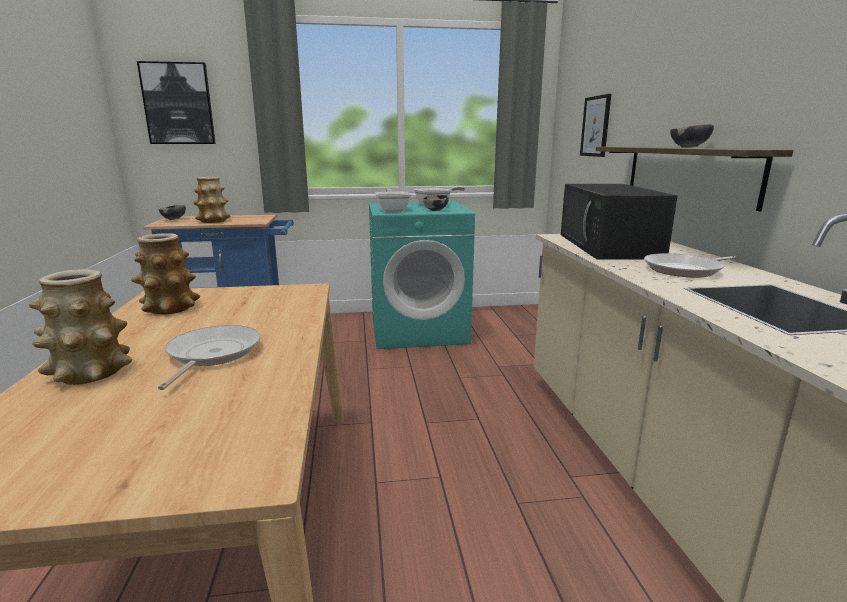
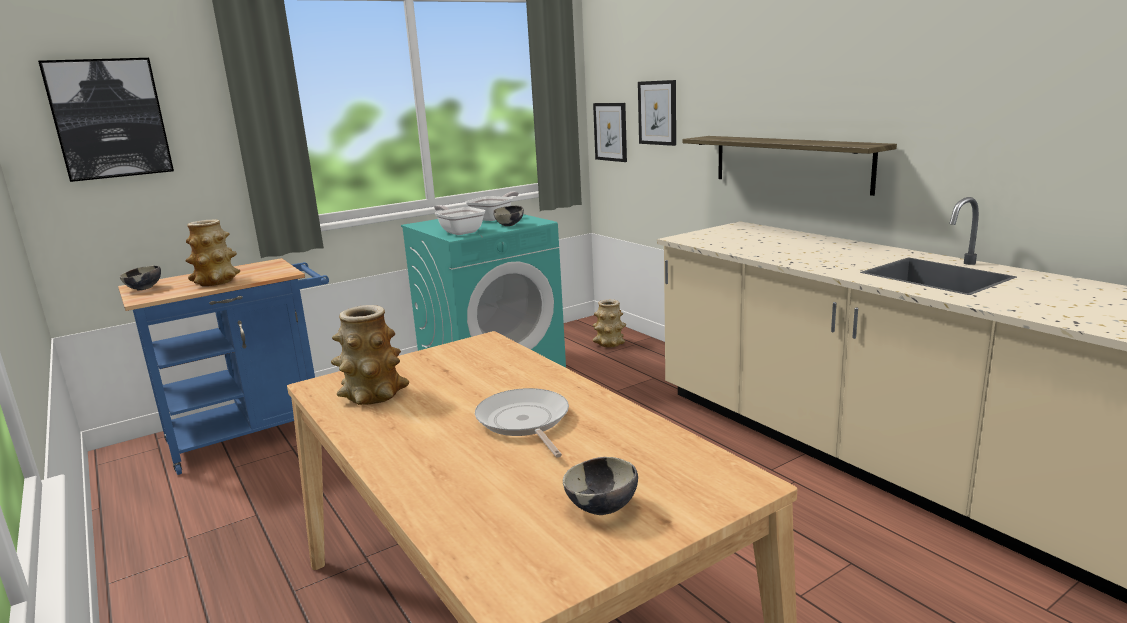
camera: 25 degrees left, 0 degrees up
(89, 373) = (439, 469): vase -> vase (609, 343)
(564, 145) = (610, 132): none -> picture
(609, 246) = (742, 241): black microwave -> none
(685, 270) = (837, 255): frying pan -> none
(688, 147) = (796, 141): bowl -> bowl (602, 508)

